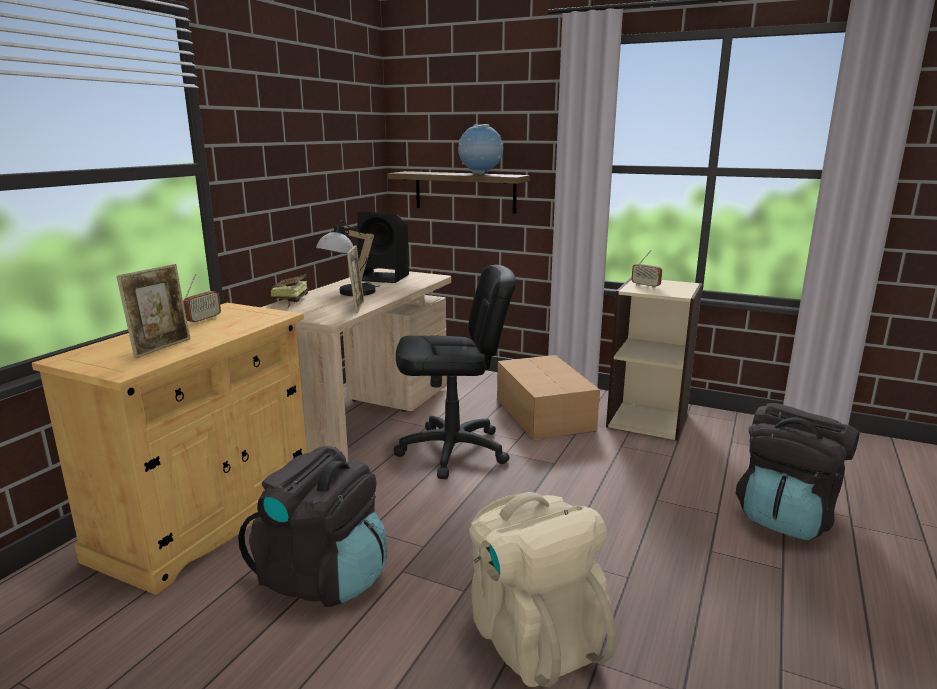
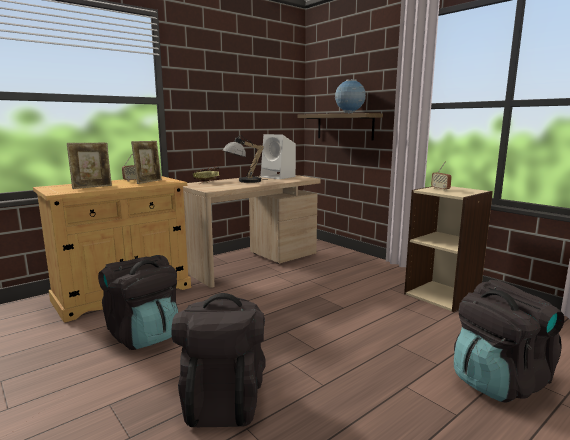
camera: 25 degrees right, 5 degrees down
(357, 307) = (236, 186): picture frame -> picture frame (148, 182)
(385, 277) = (279, 177): black speaker -> white speaker
(453, 451) = (284, 288): black office chair -> none
(533, 635) = (223, 399): beige backpack -> black backpack
(544, 413) = (367, 278): cardboard box -> none

